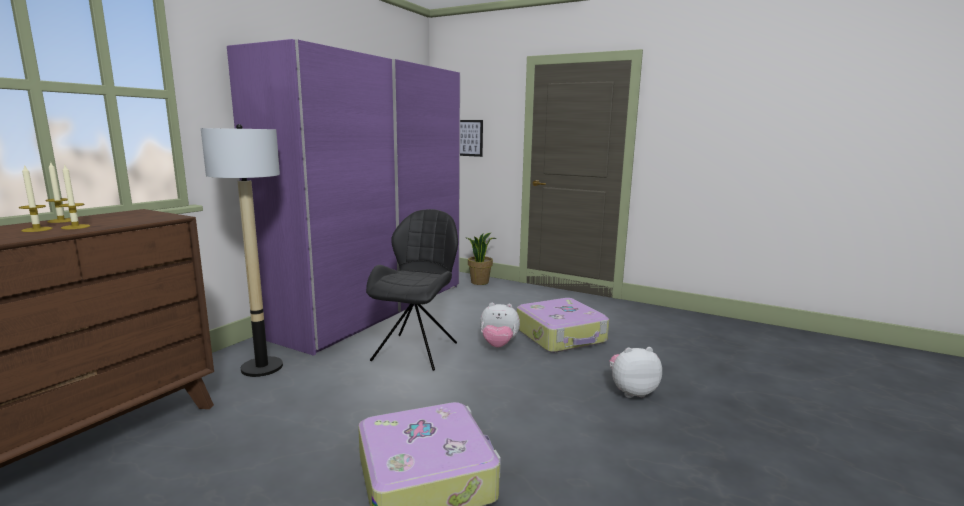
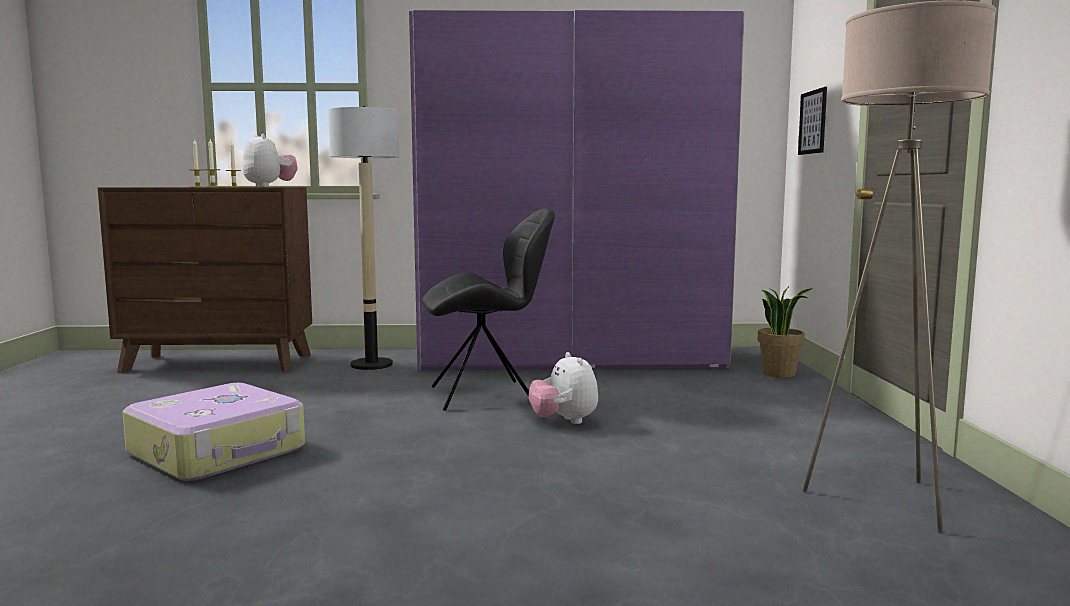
camera: 60 degrees right, 5 degrees down
(561, 336) = (665, 445): suitcase -> none
(631, 391) = (526, 512): plush toy -> plush toy (269, 187)
(657, 324) = (884, 500): none -> beige floor lamp

